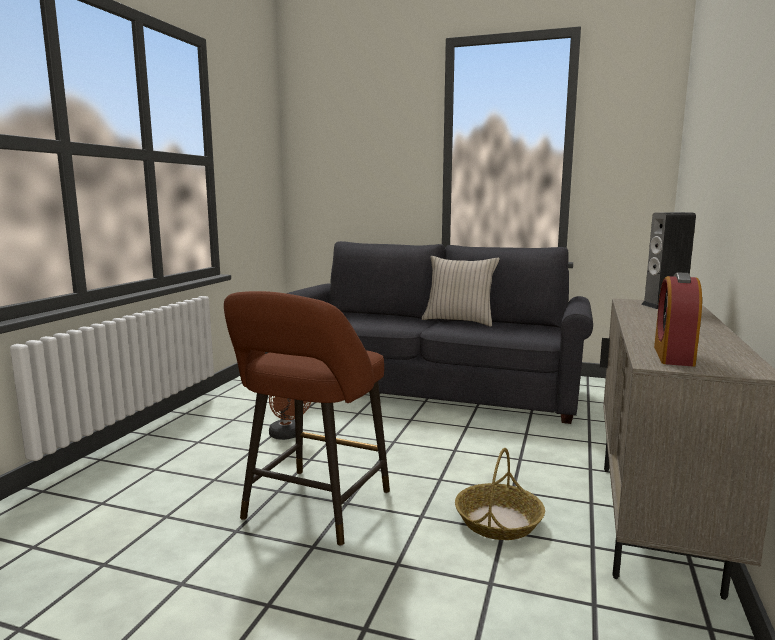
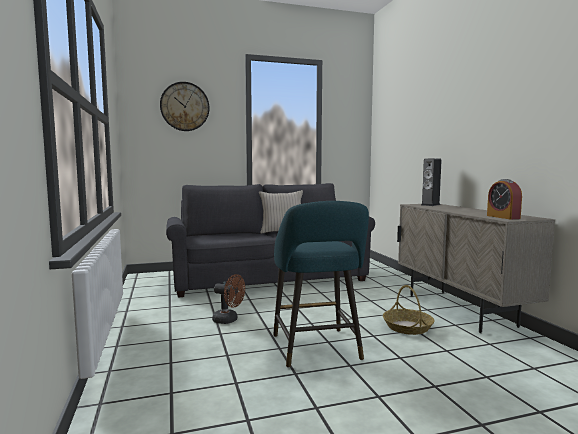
camera: 35 degrees left, 5 degrees down
(313, 509) = (317, 350): brown stool -> turquoise stool
(359, 129) = (185, 106): none -> wall clock

